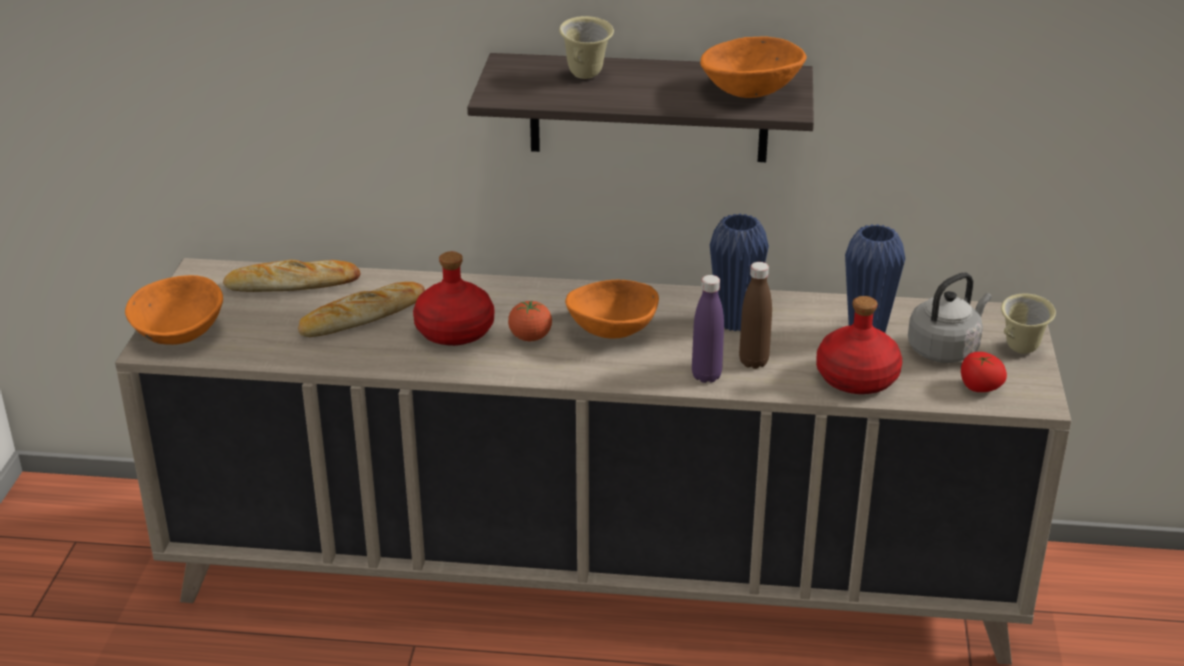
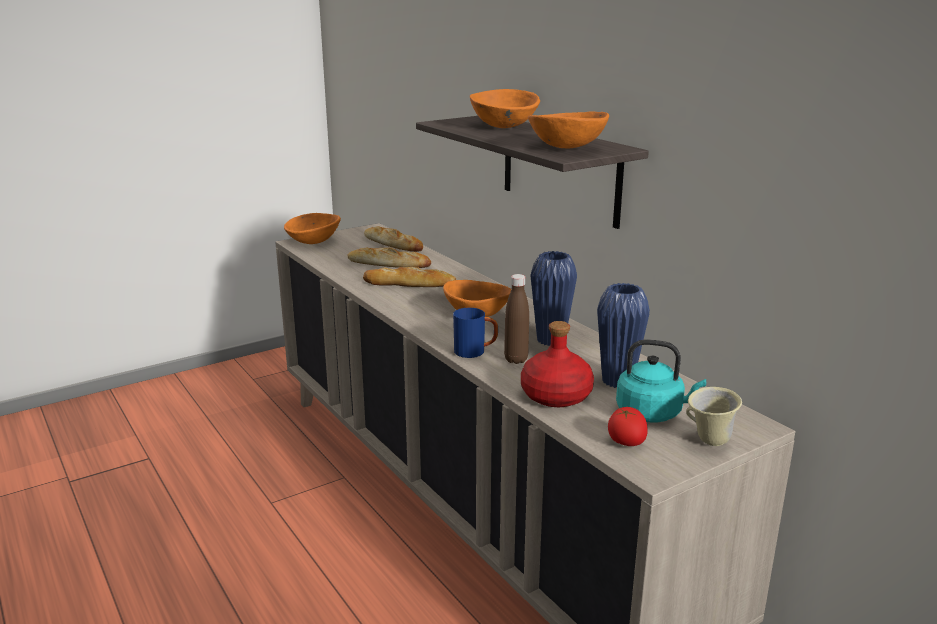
camera: 50 degrees right, 10 degrees down
(453, 331) = (409, 284): red bottle -> bread
(530, 338) = (434, 300): tomato -> none
(586, 77) = (504, 127): beige mug -> orange bowl
(706, 376) = (475, 352): purple bottle -> blue mug
(945, 349) = (652, 413): grey kettle -> turquoise kettle

